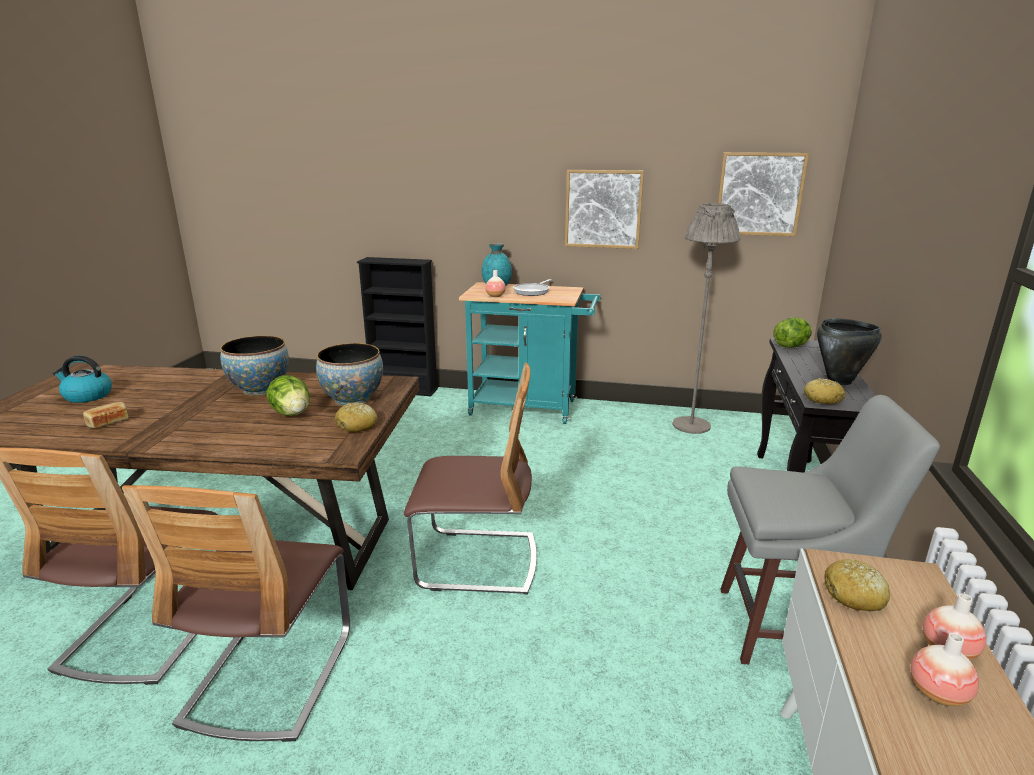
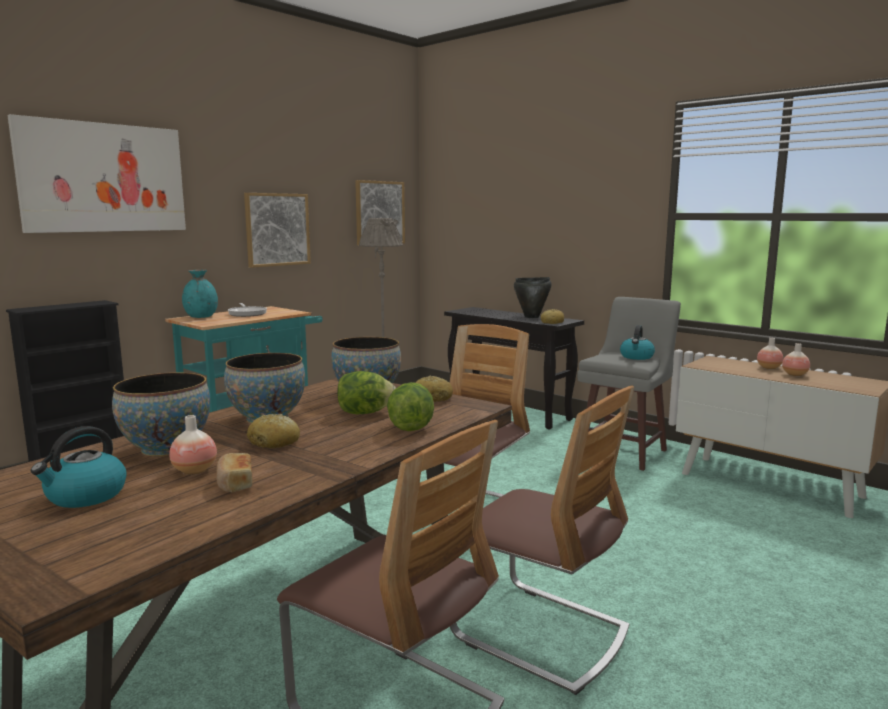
camera: 60 degrees left, 10 degrees down
(179, 385) = (166, 448): none -> bowl
(438, 158) = (104, 178): none -> picture
(495, 296) = (231, 320): vase -> vase (194, 471)
(791, 346) = (466, 312): lettuce -> lettuce (411, 427)
(808, 501) = (636, 357): none -> kettle
(854, 595) = (725, 368): bread -> bread (274, 442)

